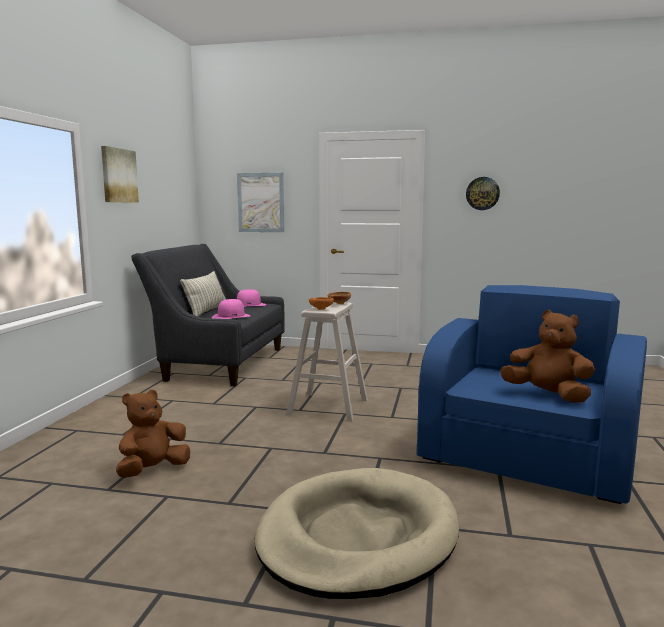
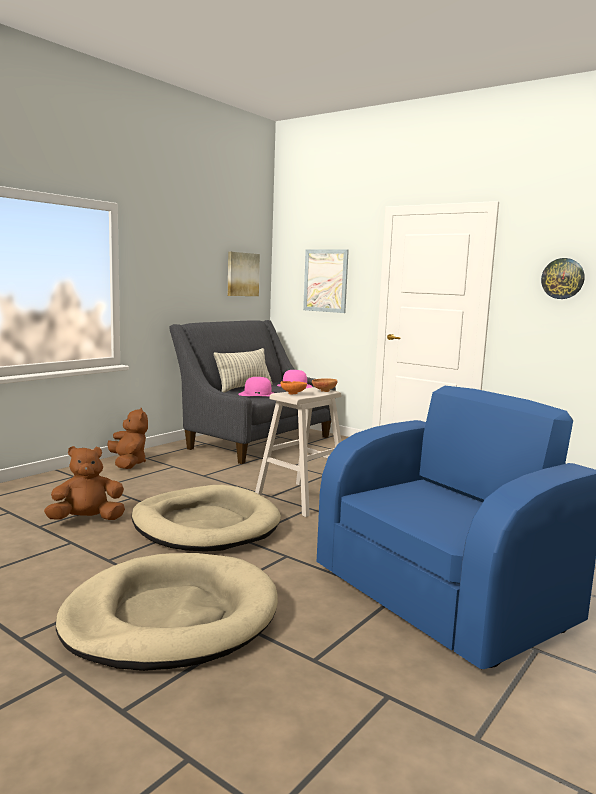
camera: 25 degrees right, 0 degrees up
(118, 175) = (163, 250): picture -> picture (242, 274)
(276, 448) = (205, 525): none -> beige dog bed
(547, 395) = (442, 521): brown plush toy -> brown plush toy (128, 463)

